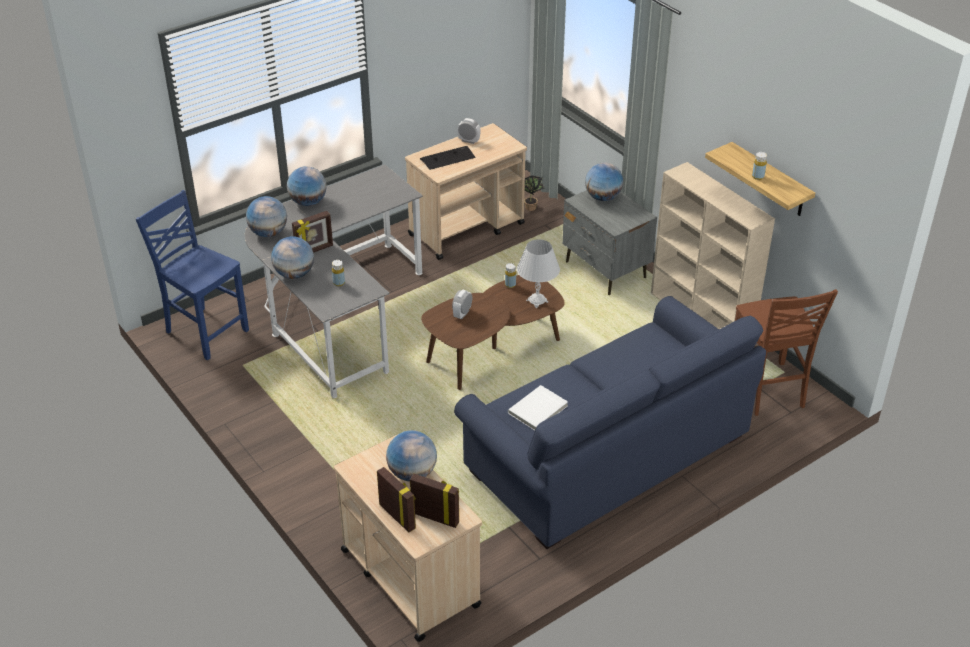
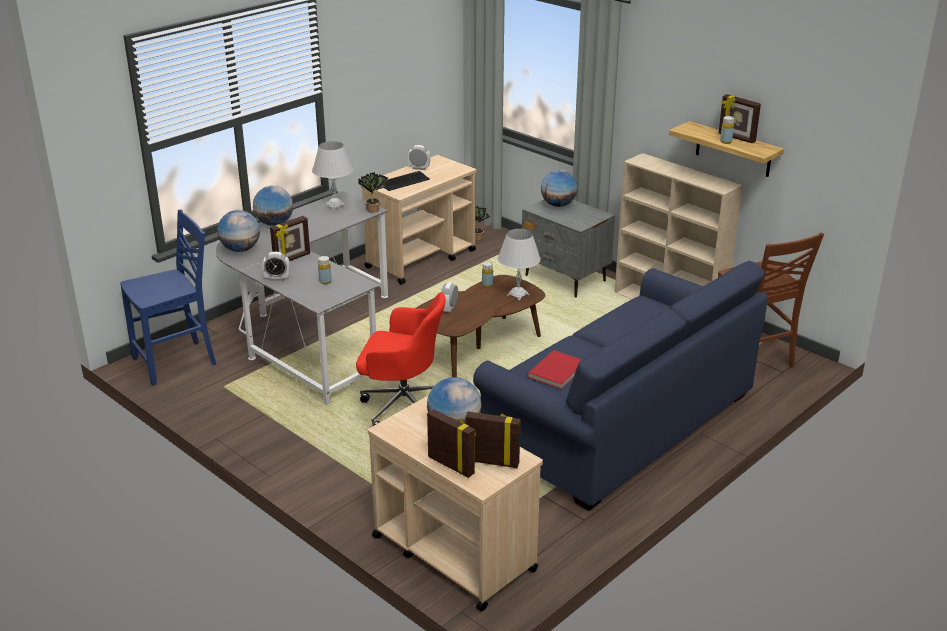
camera: 10 degrees left, 10 degrees down
(205, 331) = (177, 362): blue chair -> blue chair turned 120 degrees clockwise
(294, 274) = (277, 278): globe -> alarm clock
(372, 184) = (335, 206): none -> white table lamp
(405, 407) = (403, 405): none -> red office chair
(409, 192) = (374, 209): none -> potted plant
(538, 410) = (557, 372): white book -> red book
(771, 172) = (736, 138): none -> picture frame

